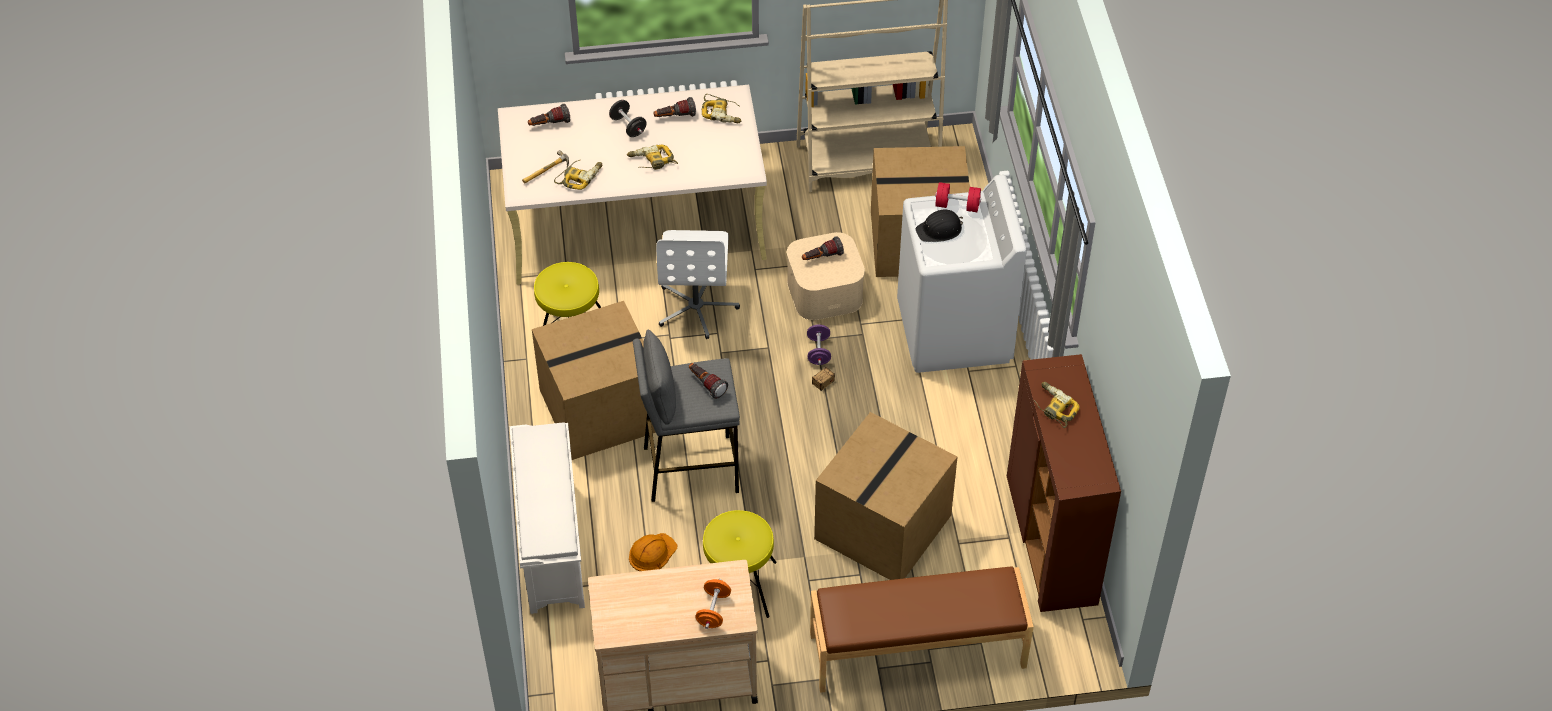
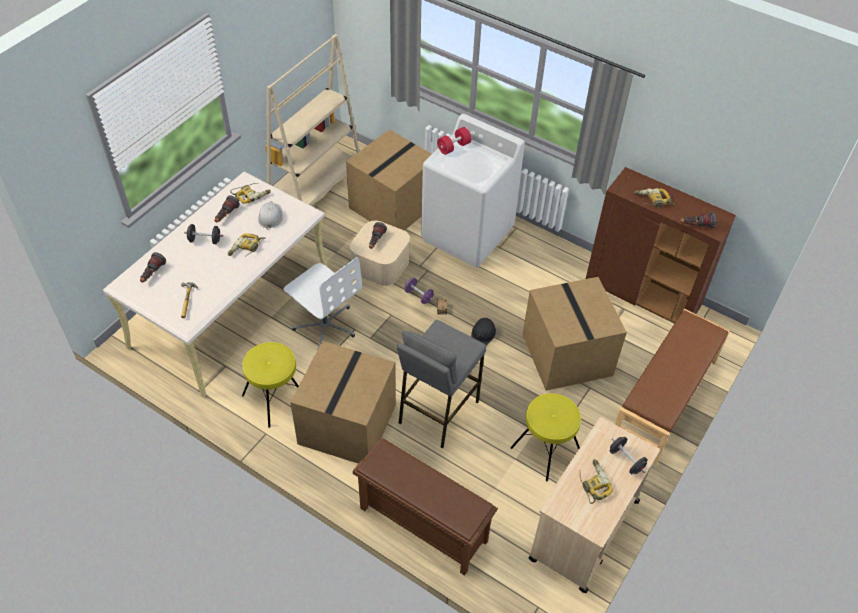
camera: 50 degrees left, 0 degrees up
(550, 544) = (421, 525): white shoe rack -> brown shoe rack
(579, 177) = (213, 289): power drill -> power drill (593, 483)
(652, 553) = (480, 475): orange hard hat -> none
(706, 385) = (447, 342): flashlight -> flashlight (695, 226)
(711, 147) = (270, 217): none -> white hard hat
(713, 611) = (626, 460): orange dumbbell -> black dumbbell
(939, 230) = (463, 164): black hard hat -> black hard hat (483, 333)

